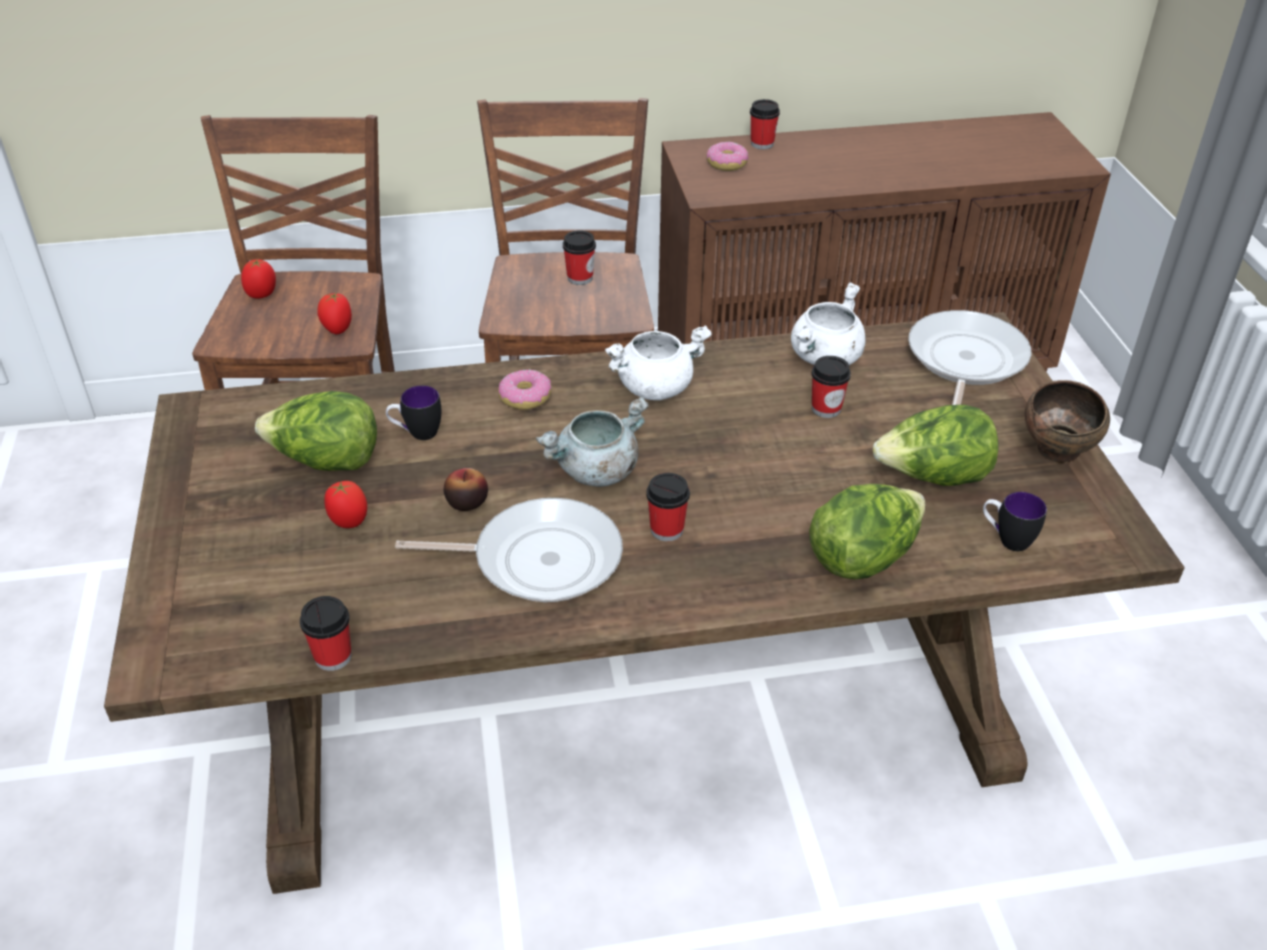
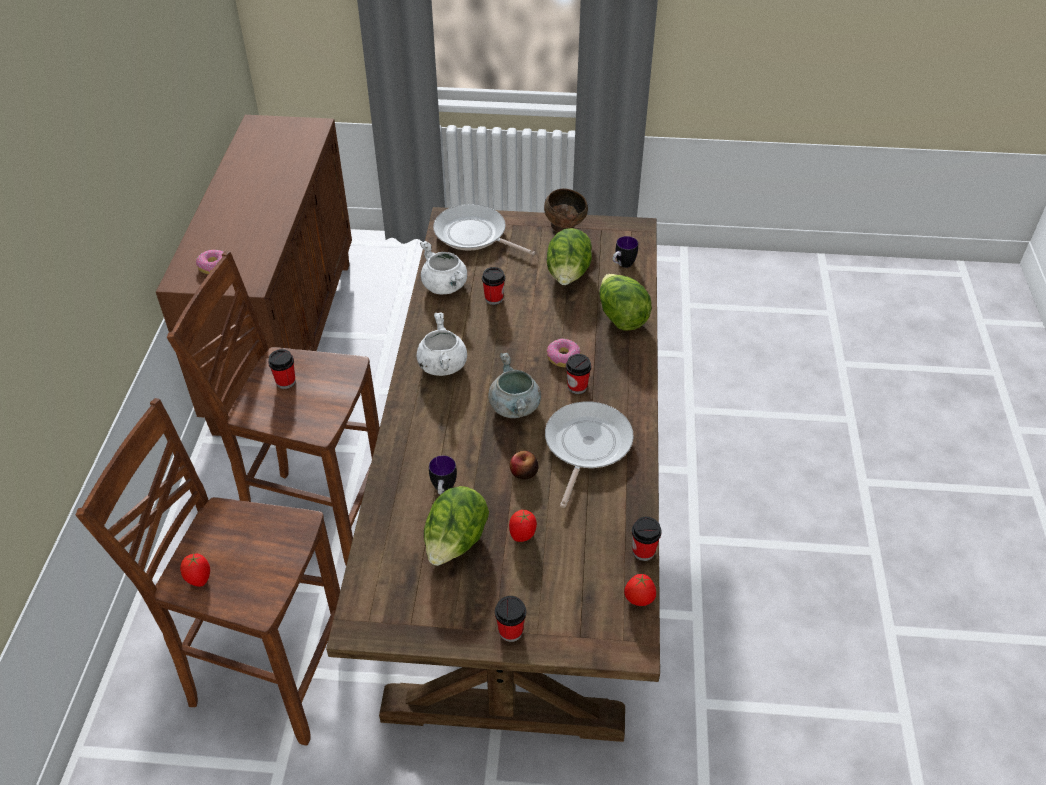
camera: 75 degrees left, 5 degrees up
(337, 329) = (280, 530): tomato -> tomato (639, 600)
(525, 397) = (426, 429): donut -> donut (563, 357)
(762, 144) = (197, 243): cup -> cup (510, 631)

